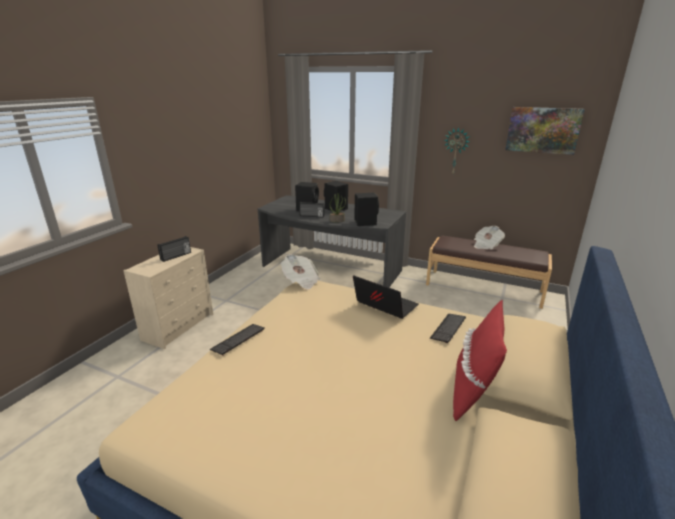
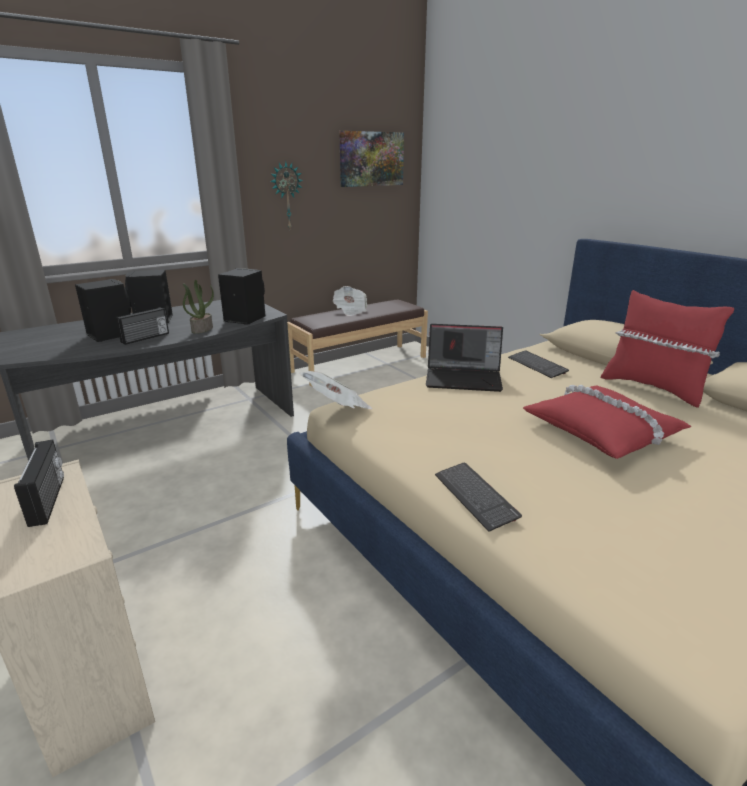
camera: 60 degrees left, 0 degrees up
(352, 371) = (602, 431): none -> red pillow
(384, 306) = (464, 378): laptop -> laptop turned 150 degrees counterclockwise

